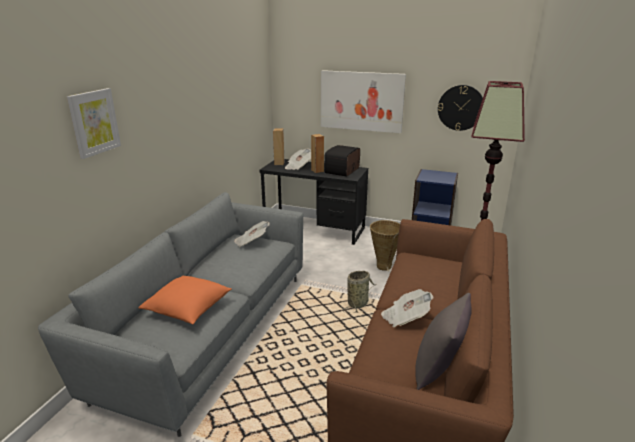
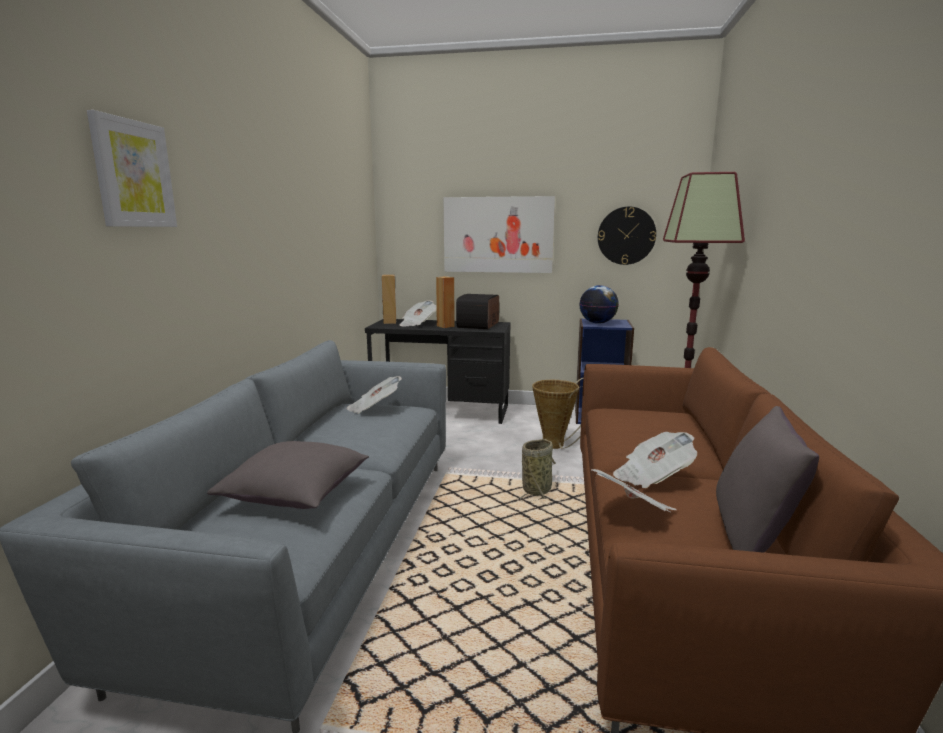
camera: 10 degrees left, 10 degrees down
(188, 310) = (297, 496): orange pillow -> grey pillow
(378, 343) = (633, 512): none -> newspaper
(430, 176) = (597, 323): none -> globe

